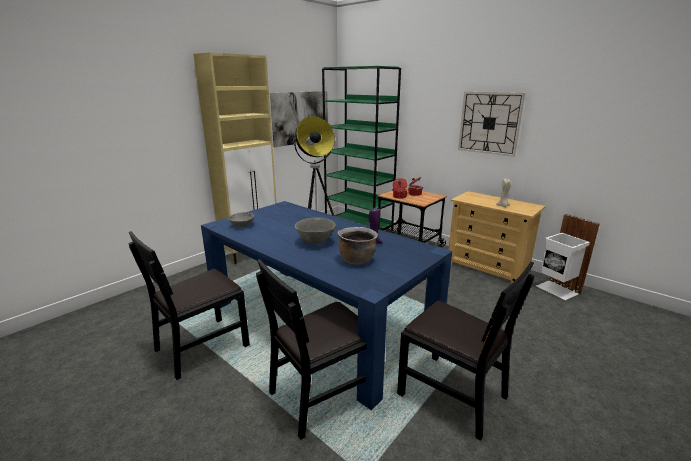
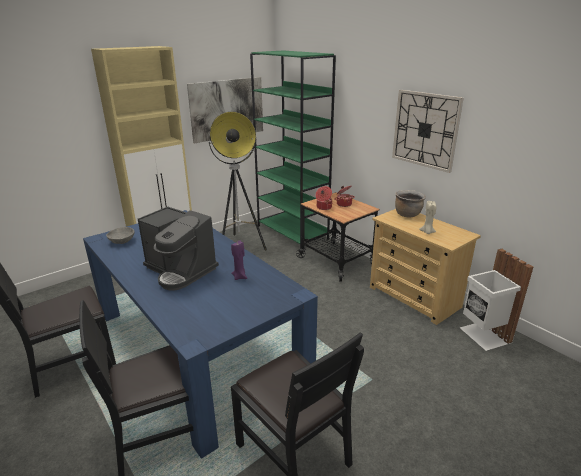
camera: 10 degrees right, 5 degrees up
(315, 242) = (180, 270): grey bowl -> coffee machine
(357, 260) = (206, 299): brown cooking pot -> brown cooking pot (407, 214)

